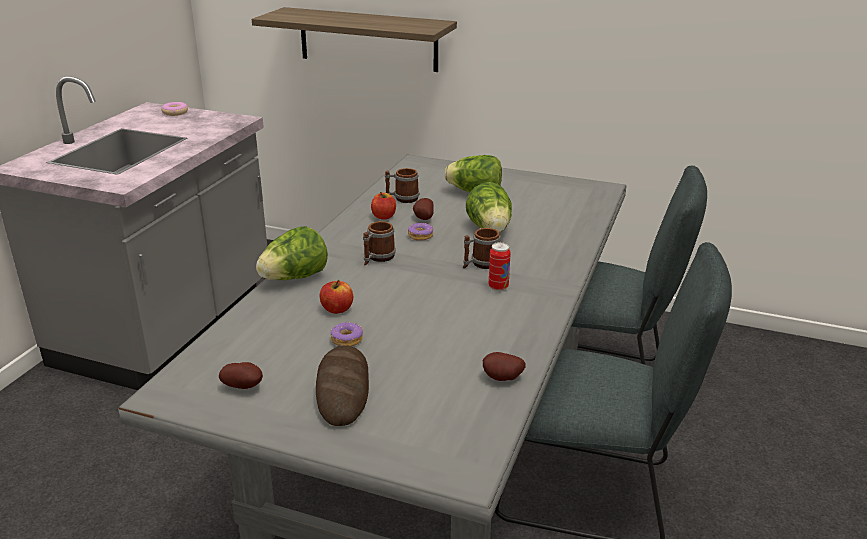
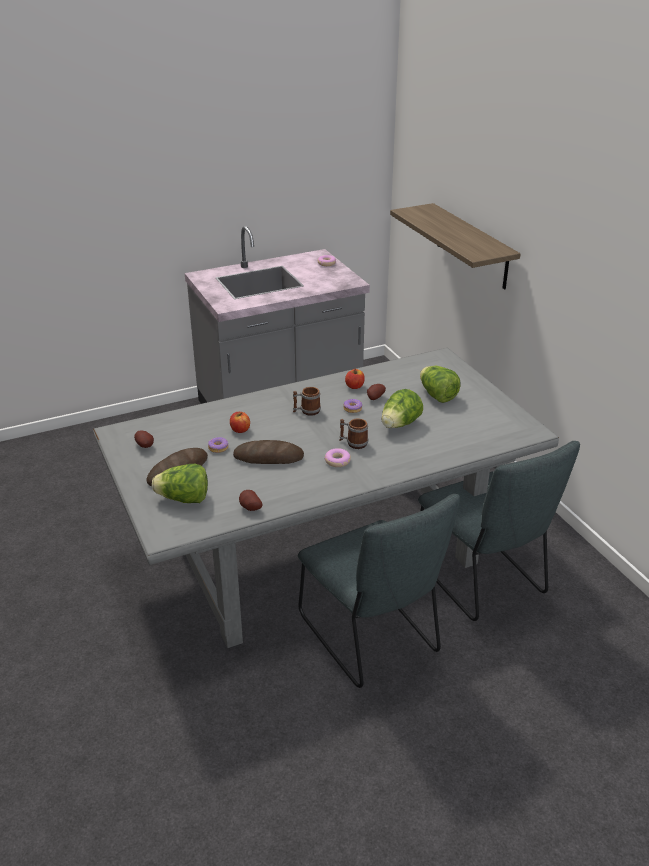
camera: 45 degrees right, 5 degrees up
(294, 278) = (249, 402): lettuce -> lettuce (184, 499)
(401, 198) = (386, 379): mug -> none
(422, 319) = (268, 457): none -> bread
(498, 287) = (337, 461): can -> donut

